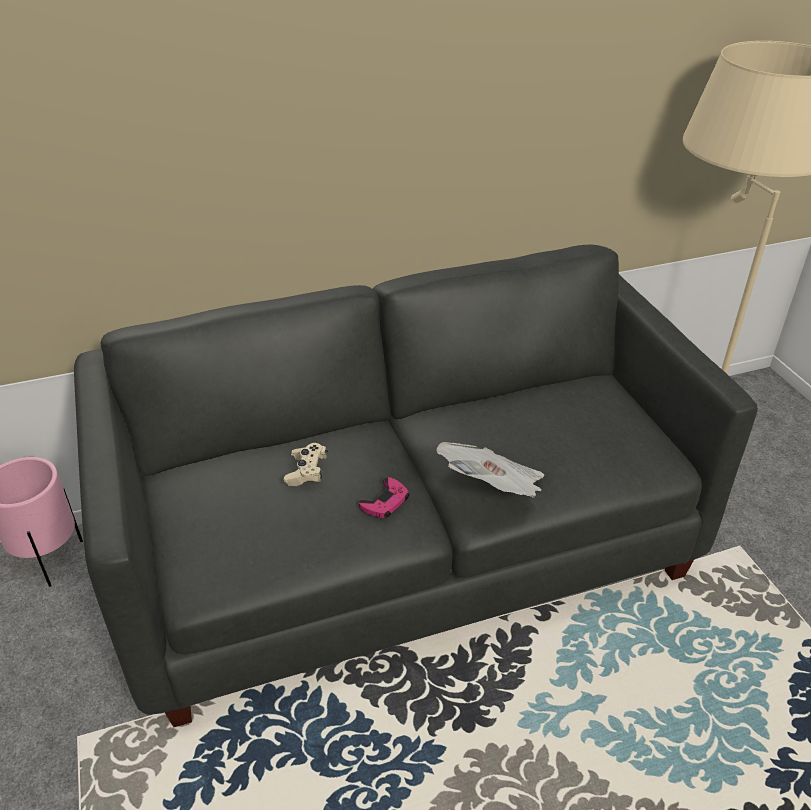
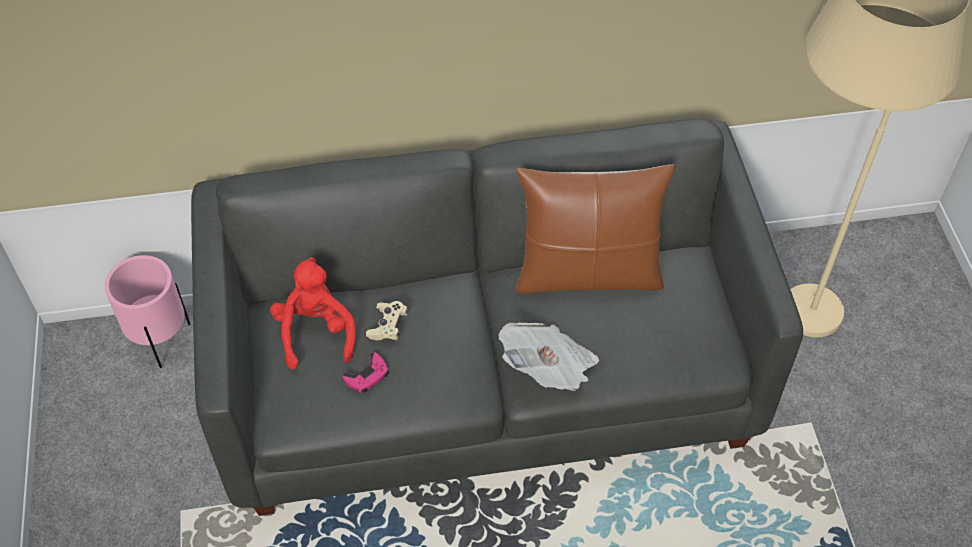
camera: 10 degrees right, 15 degrees up
(225, 489) = (316, 332): none -> red plush toy
(385, 502) = (450, 369): pink game controller -> pink game controller (367, 376)
(505, 404) = (588, 273): none -> brown pillow

